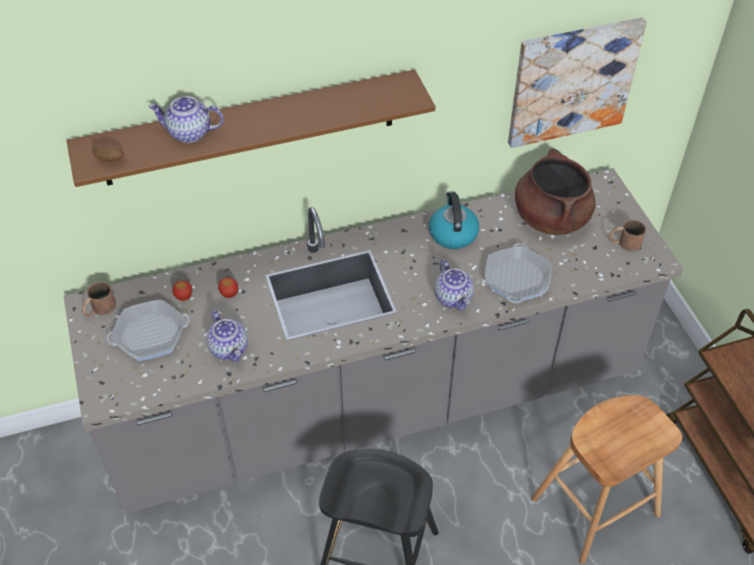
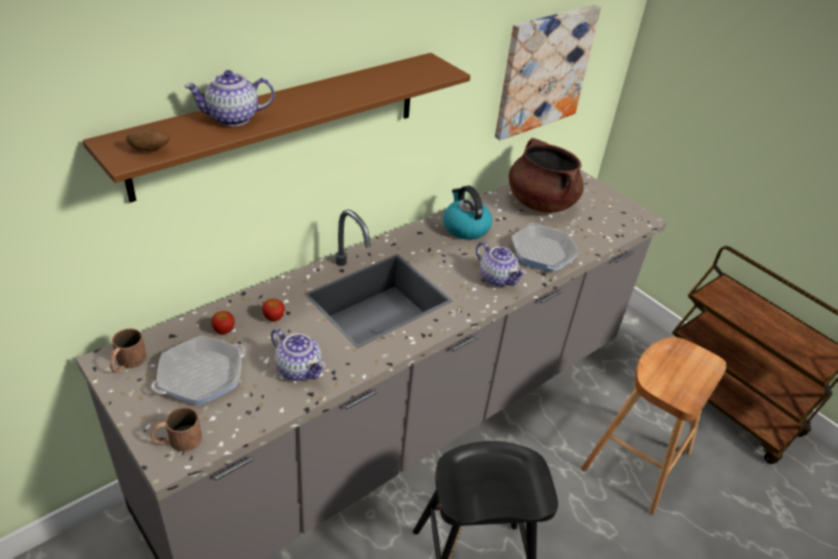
camera: 25 degrees left, 10 degrees down
(624, 242) = (610, 211): brown mug -> brown mug (177, 440)

